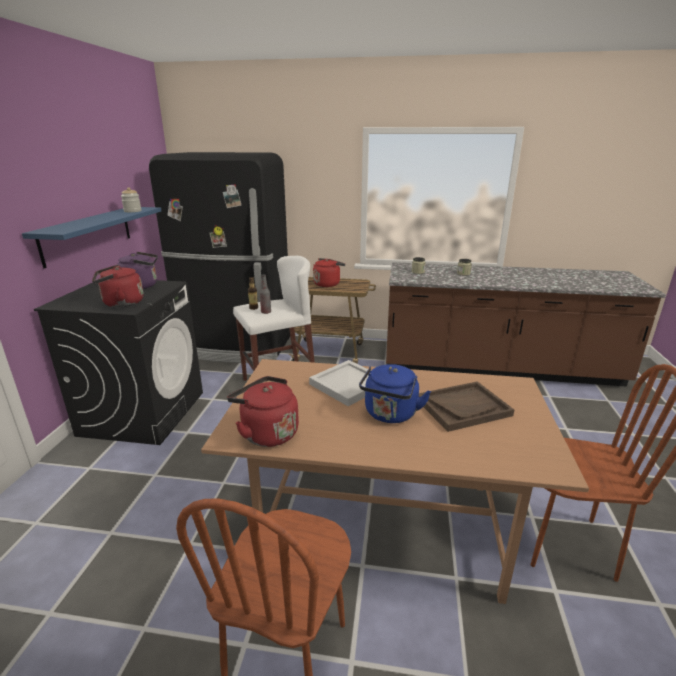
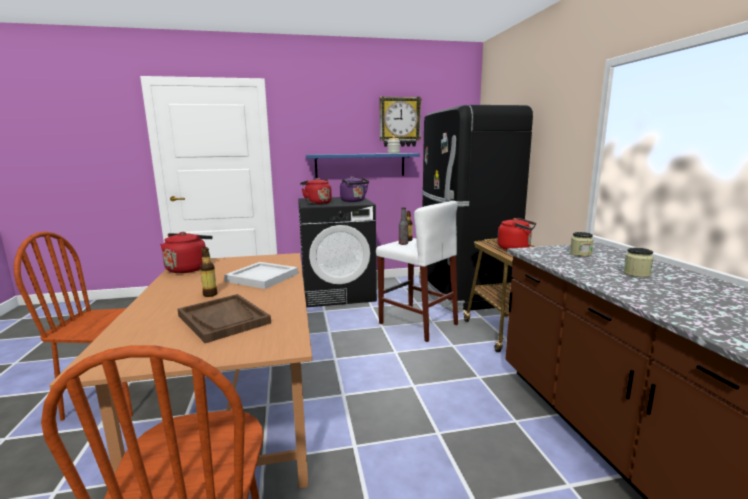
camera: 70 degrees right, 10 degrees down
(111, 166) = (399, 122): none -> wall clock
(390, 415) = (210, 294): blue kettle -> bottle

